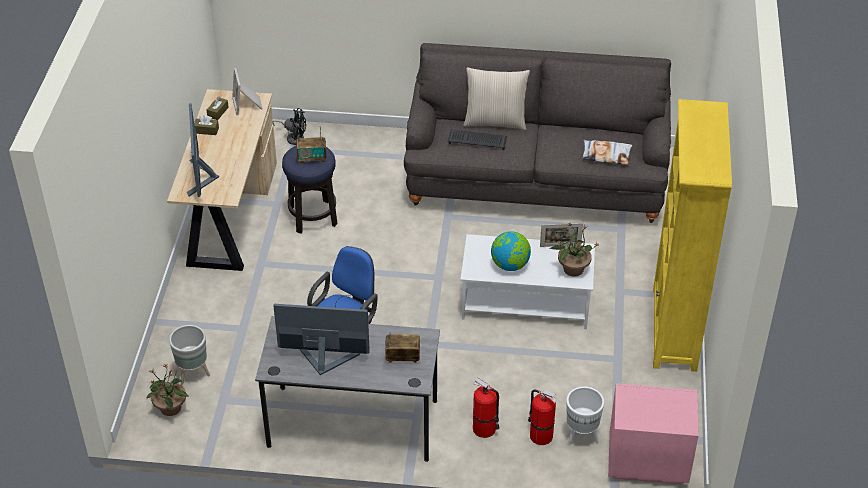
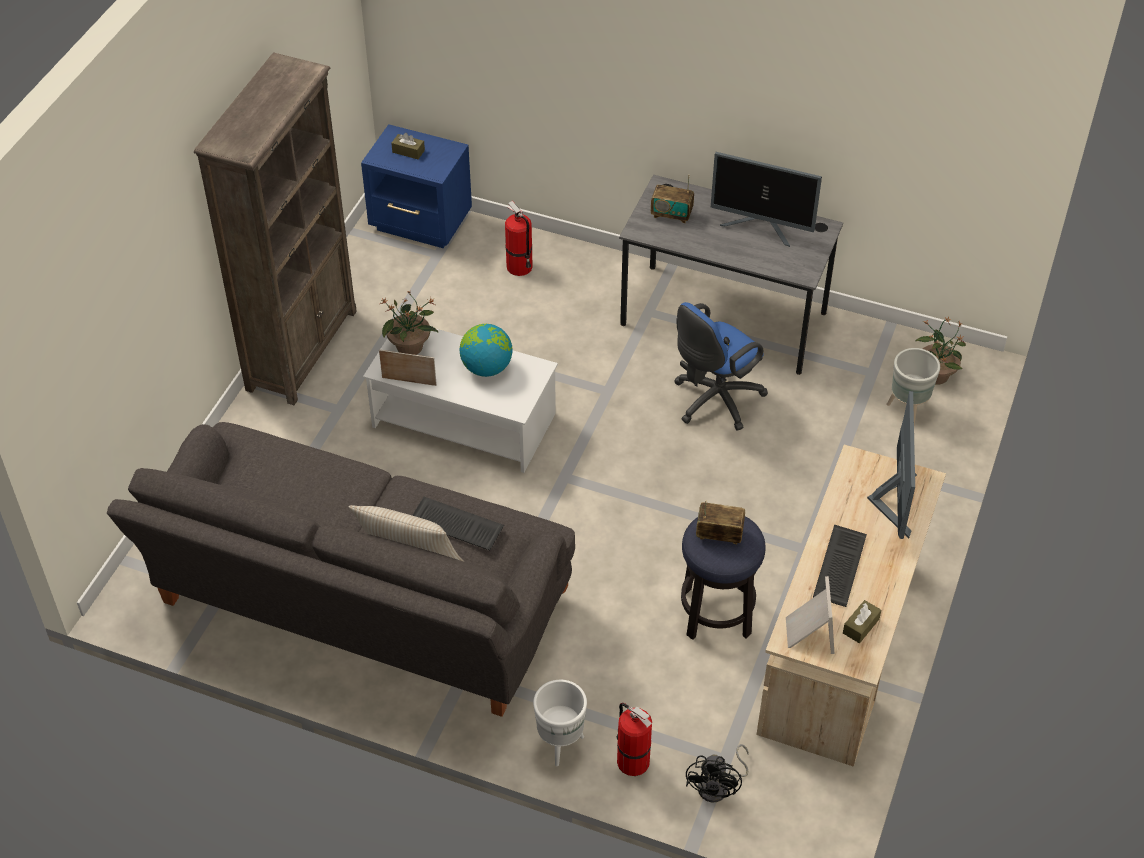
camera: 165 degrees left, 5 degrees up
(206, 130) = (882, 591): brown tissue box -> brown tissue box (408, 151)
(232, 137) = (840, 568): none -> keyboard
(293, 137) = (718, 786): black fan -> black fan turned 105 degrees counterclockwise
(485, 429) = (577, 284): fire extinguisher -> fire extinguisher (631, 760)
(581, 436) = (476, 258): white planter -> white planter (559, 745)
(606, 155) = (280, 463): pillow -> none
(646, 461) = (421, 223): pink nightstand -> blue nightstand
(674, 329) = (302, 349): yellow bookcase -> brown bookcase

